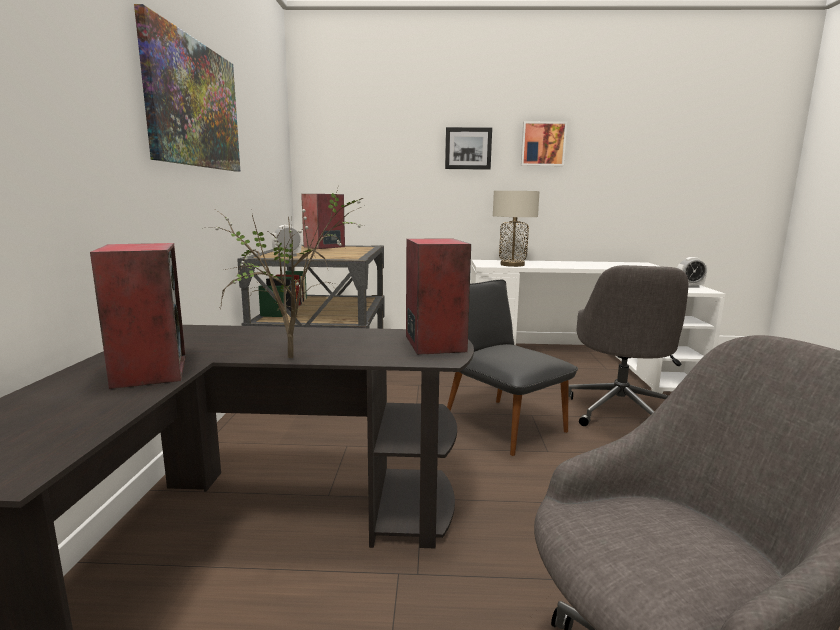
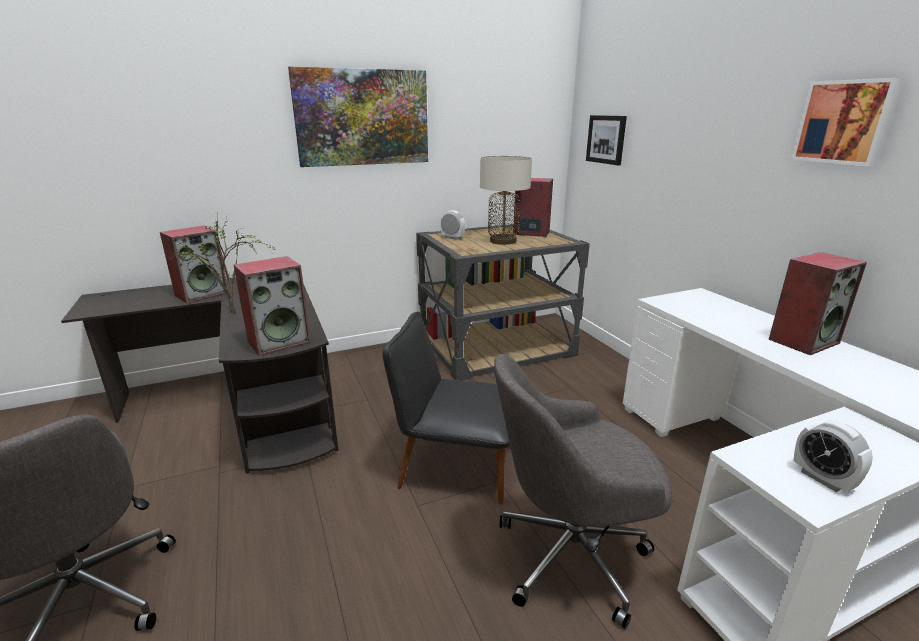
camera: 65 degrees right, 10 degrees up
(468, 148) = (726, 127): picture -> picture (606, 139)
(504, 425) = (458, 466): black chair -> black chair turned 105 degrees counterclockwise
(512, 265) = (698, 312): table lamp -> table lamp (503, 241)
(564, 263) = (803, 341): none -> speaker

